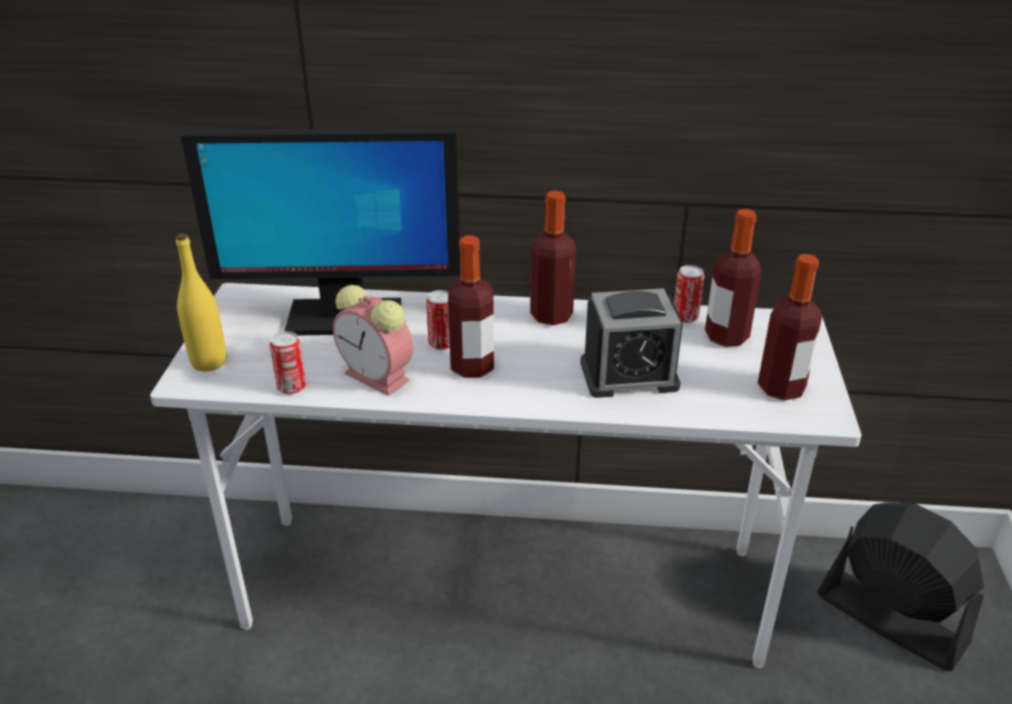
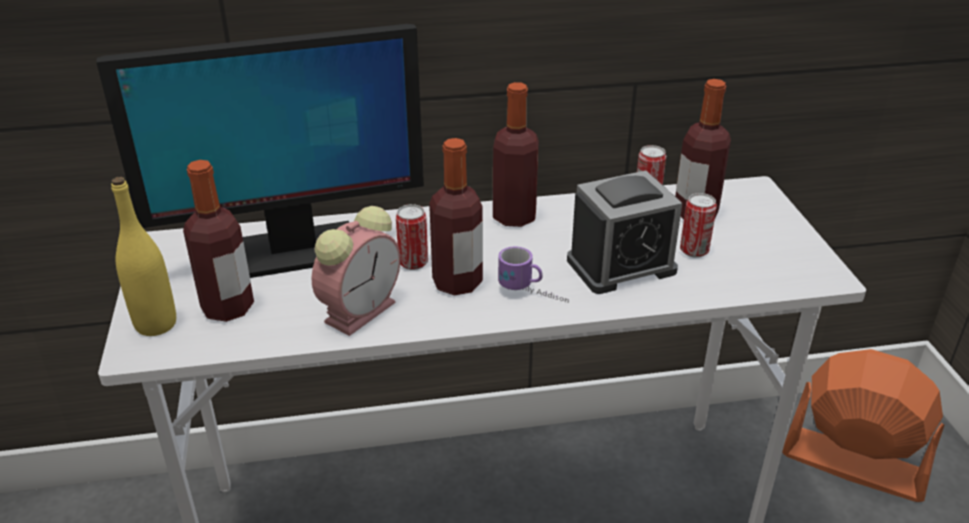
camera: 15 degrees left, 0 degrees up
(291, 387) = (266, 337): can -> can (694, 251)
(379, 377) = (361, 310): alarm clock -> alarm clock turned 75 degrees counterclockwise
(534, 388) = (533, 295): none -> mug
(781, 388) = (771, 255): bottle -> bottle (228, 308)
(890, 618) = (853, 463): black fan -> orange fan

